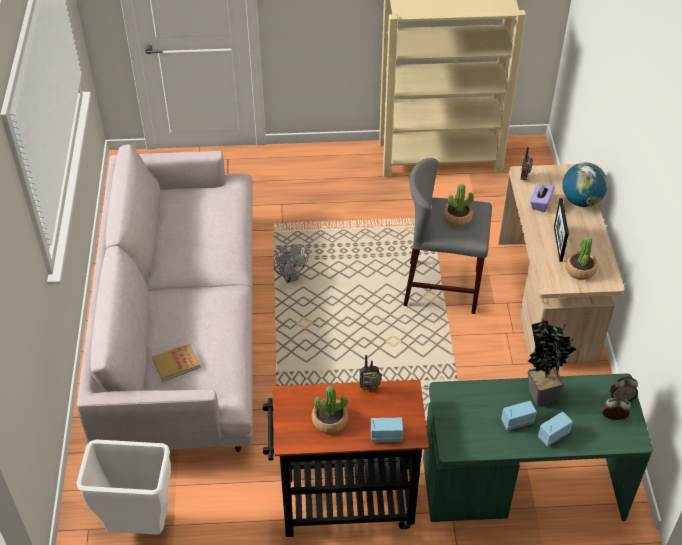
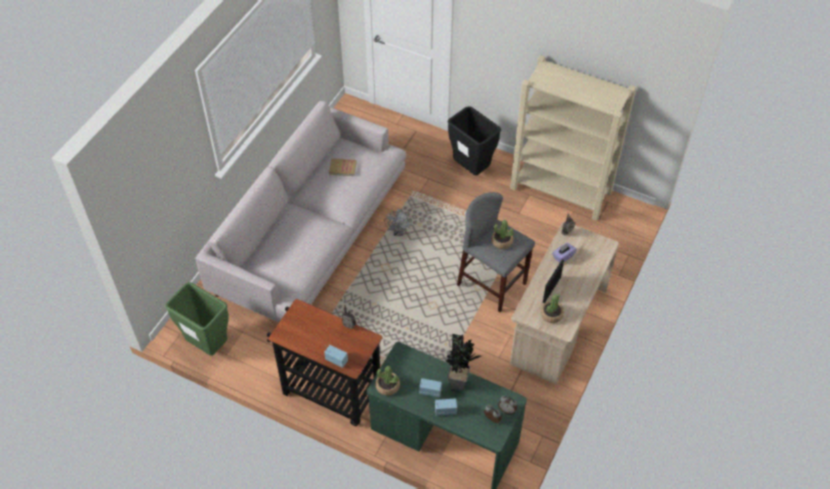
camera: 30 degrees right, 5 degrees up
(138, 526) = (207, 345): white trash can -> green trash can
(176, 363) = (272, 258): book -> book (342, 168)
(324, 174) = (471, 169): none -> black trash can
(329, 420) = (312, 334): potted plant -> potted plant (387, 386)
(581, 201) = (593, 267): globe -> none

